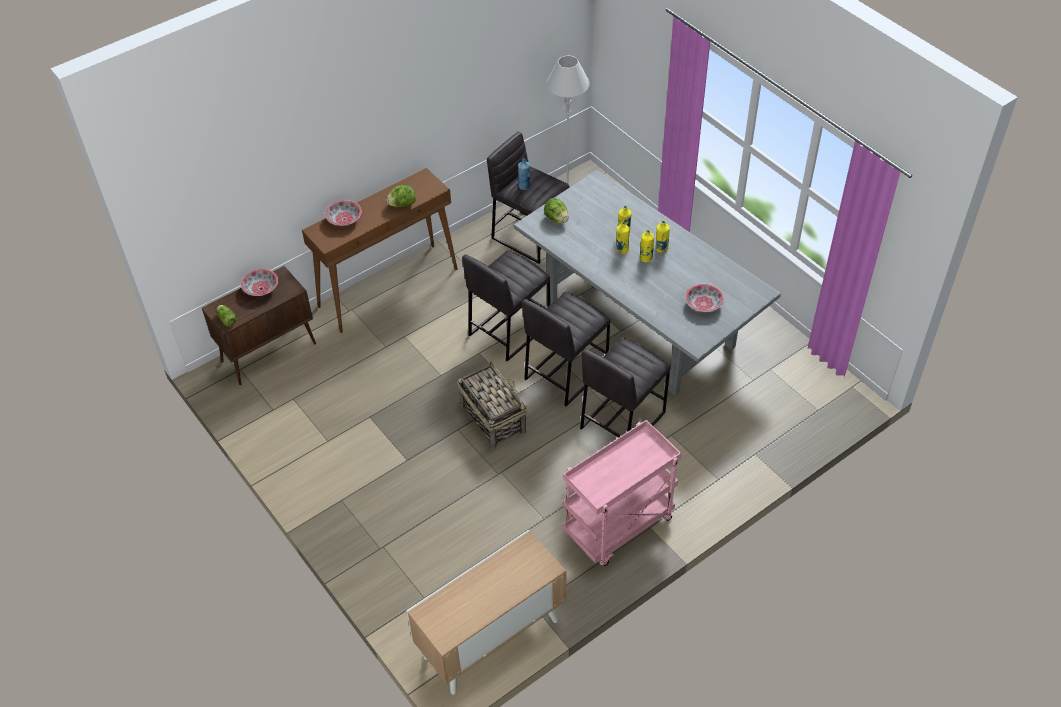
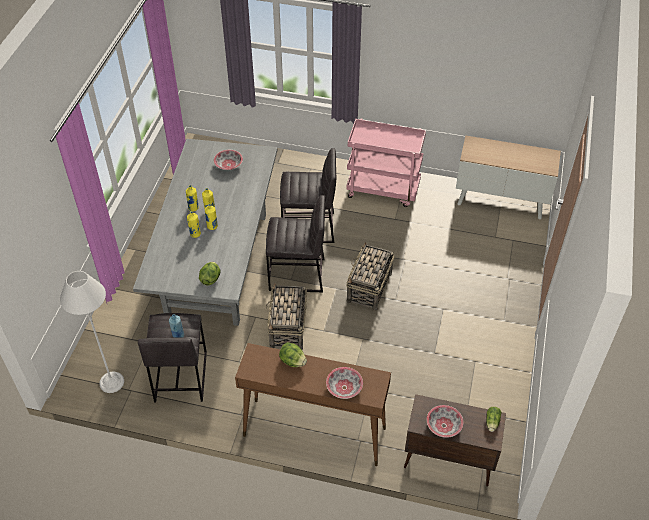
camera: 130 degrees left, 0 degrees up
(508, 329) = (288, 328): grey stool -> basket

